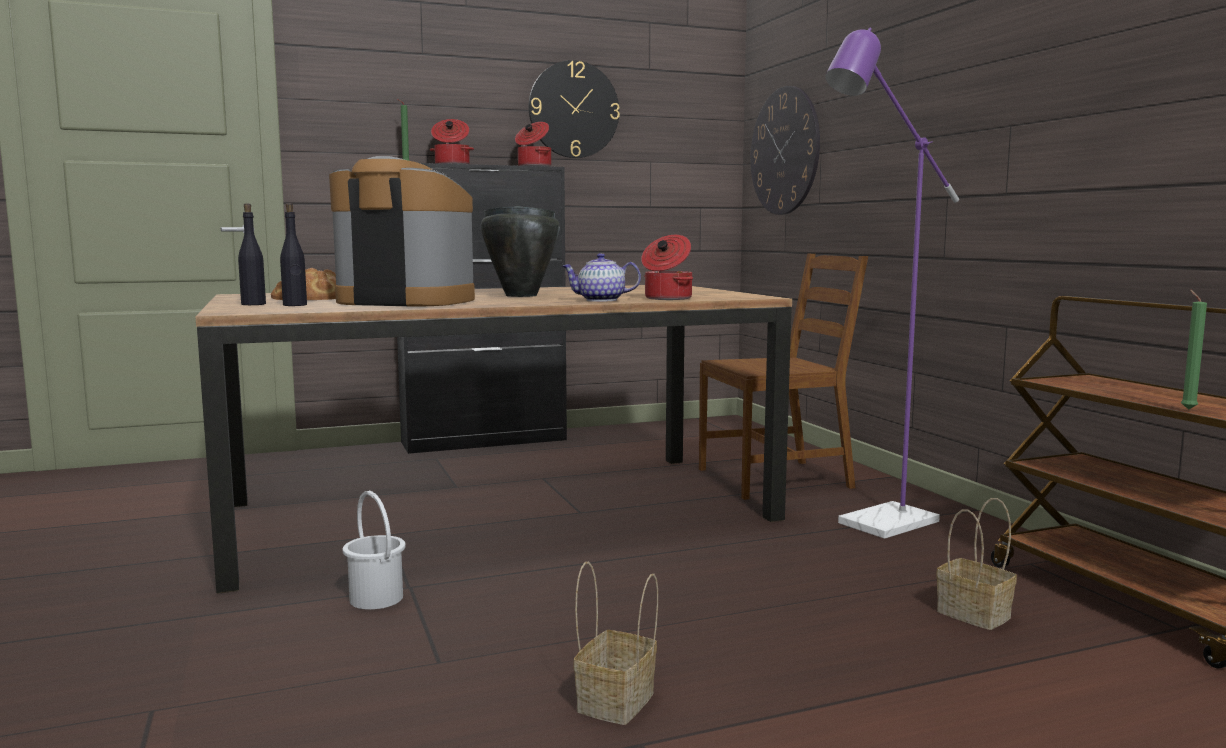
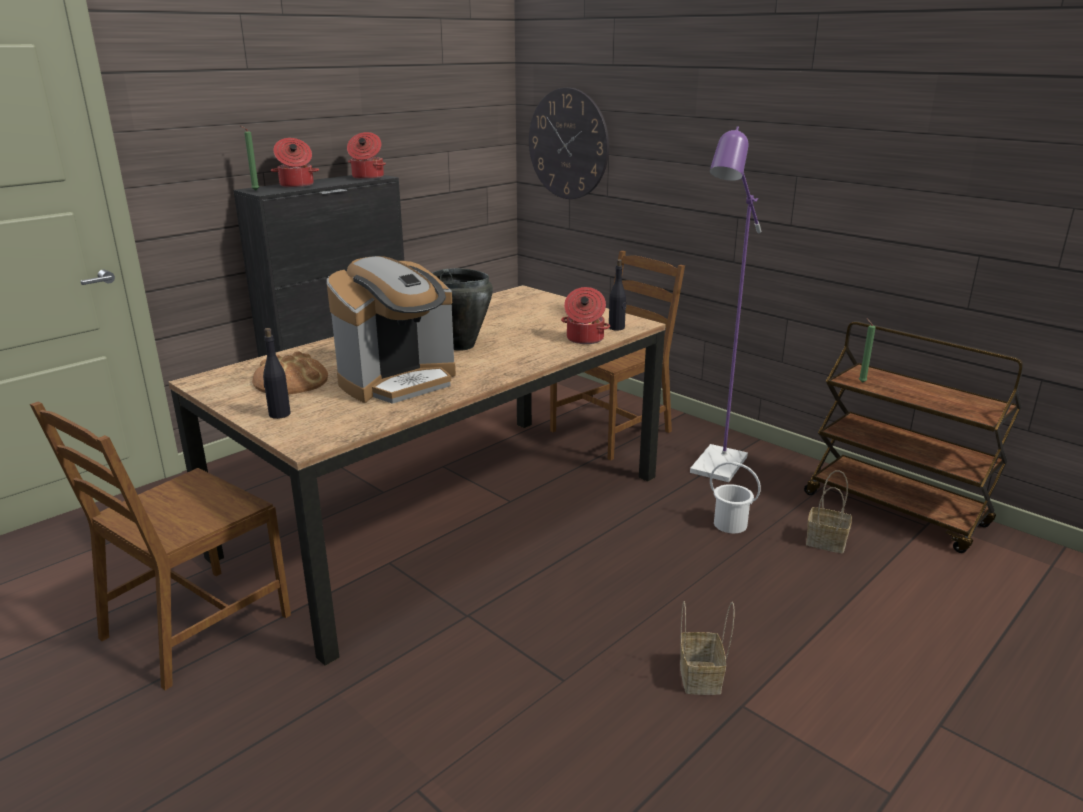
camera: 25 degrees left, 15 degrees up
(152, 544) = (194, 626): none -> brown chair
(295, 305) = (323, 410): black bottle -> black bottle (616, 328)
(377, 598) = (456, 633): white bucket -> white bucket (730, 524)
(406, 301) = (398, 382): coffee machine -> coffee machine turned 150 degrees clockwise
(573, 110) = (385, 111): wall clock -> none
(600, 300) = (545, 353): teapot -> none
(1186, 409) = (952, 411): green candle -> green candle (861, 382)

